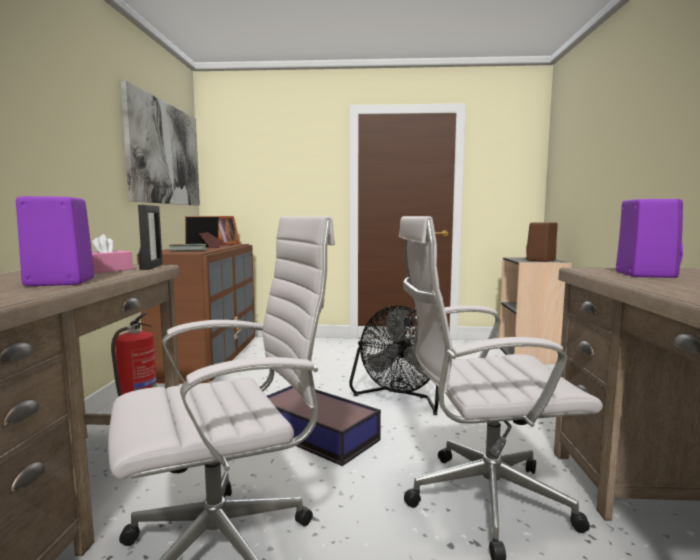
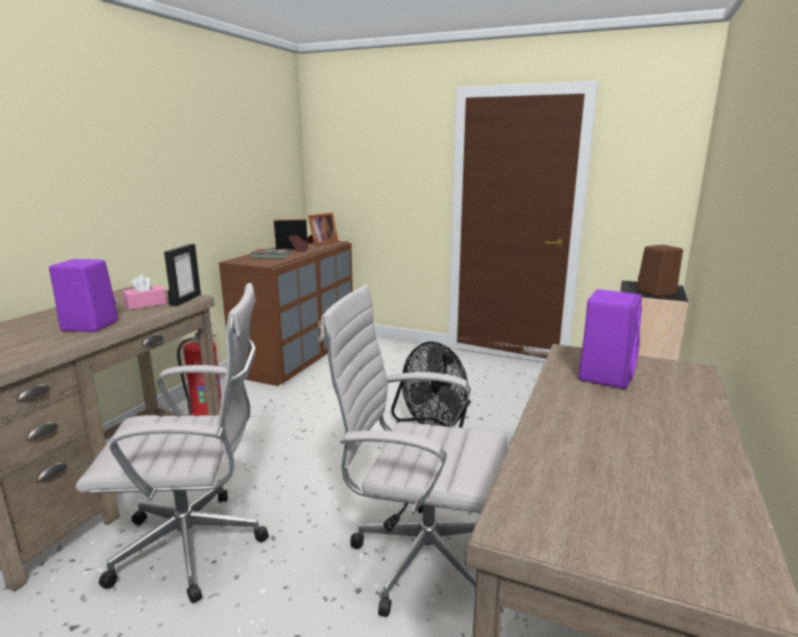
camera: 20 degrees right, 10 degrees up
(164, 154) = (256, 156): picture -> none
(316, 433) = (332, 457): storage box -> none

